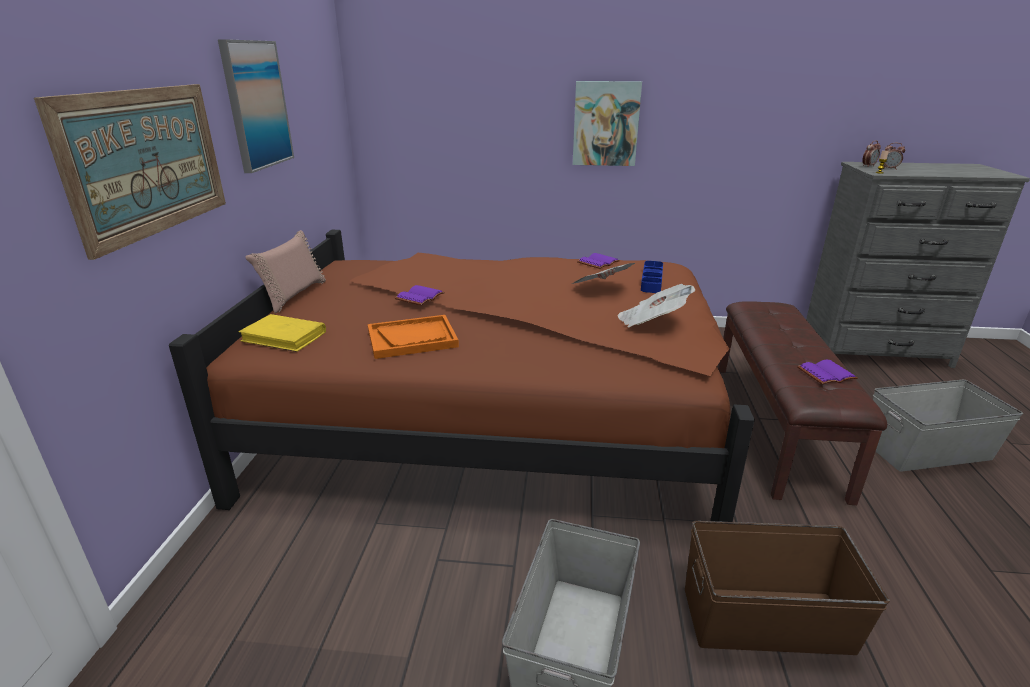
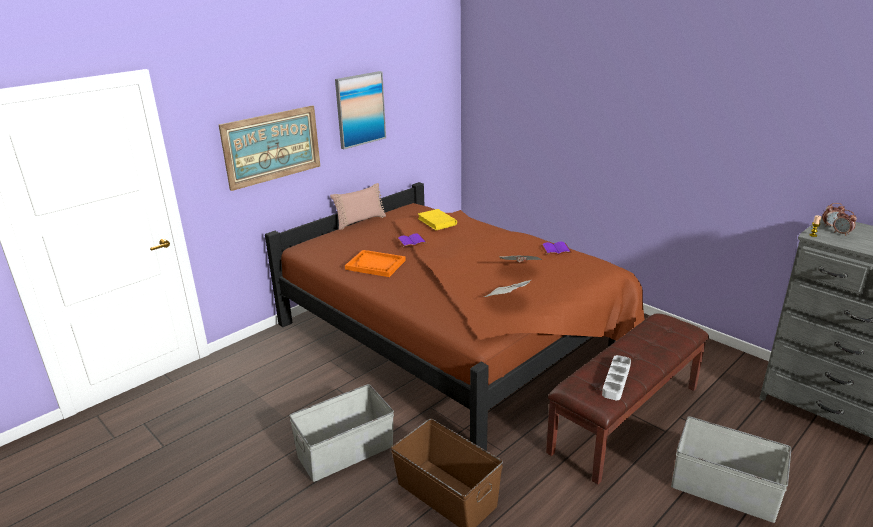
camera: 40 degrees right, 0 degrees up
(284, 337) = (325, 244): yellow book -> yellow book (437, 222)
(605, 124) = (621, 139): picture -> none
(651, 280) = (566, 273): blue tray -> none
(826, 373) = (616, 380): purple book -> grey tray

